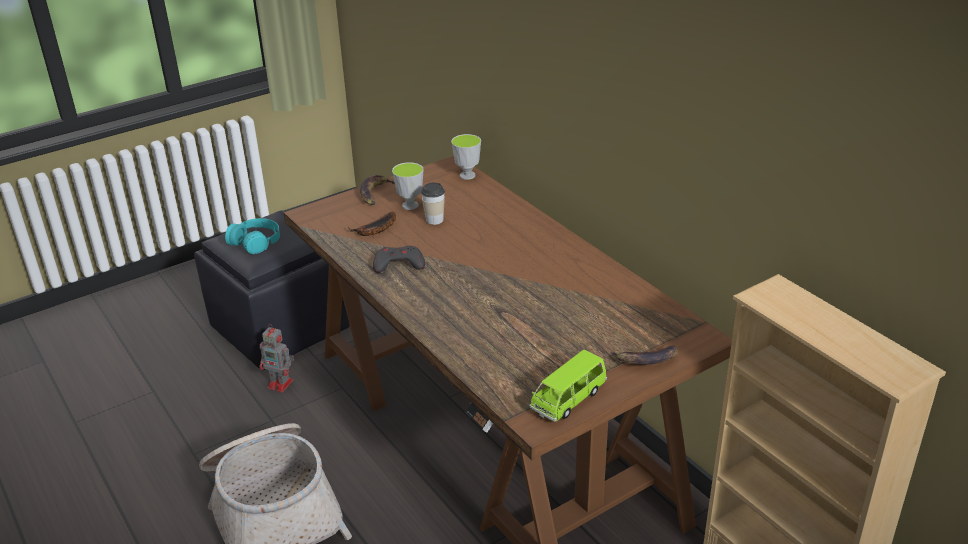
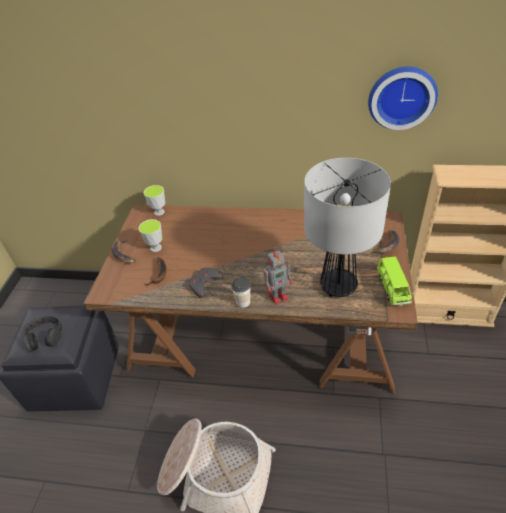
camera: 45 degrees left, 10 degrees up
(255, 241) = (45, 337): turquoise headphones -> black headphones
(281, 384) = (123, 407): toy robot -> toy robot (279, 295)
(434, 220) = (182, 247): cup -> cup (243, 302)
(514, 356) = (338, 286): none -> table lamp
(749, 133) = (401, 96): none -> wall clock

